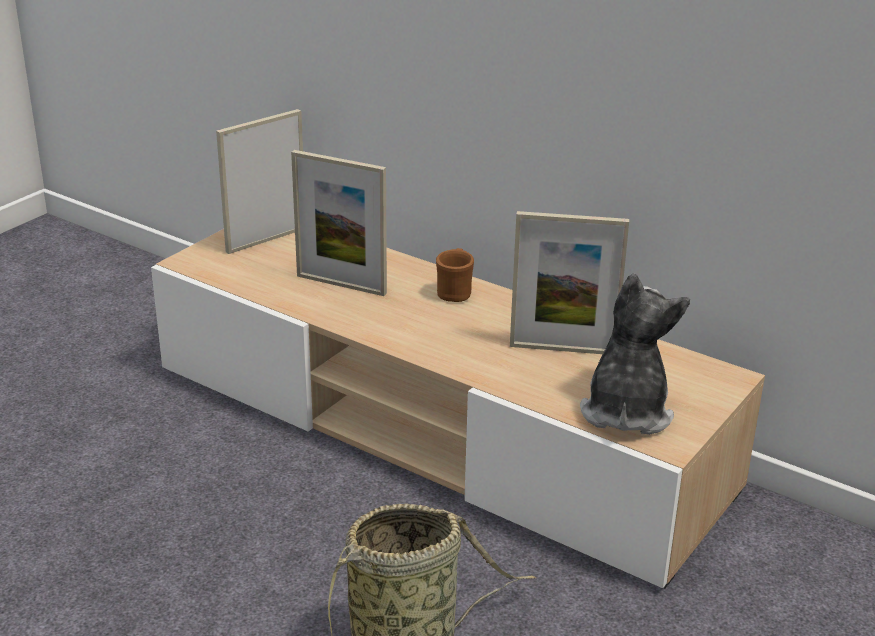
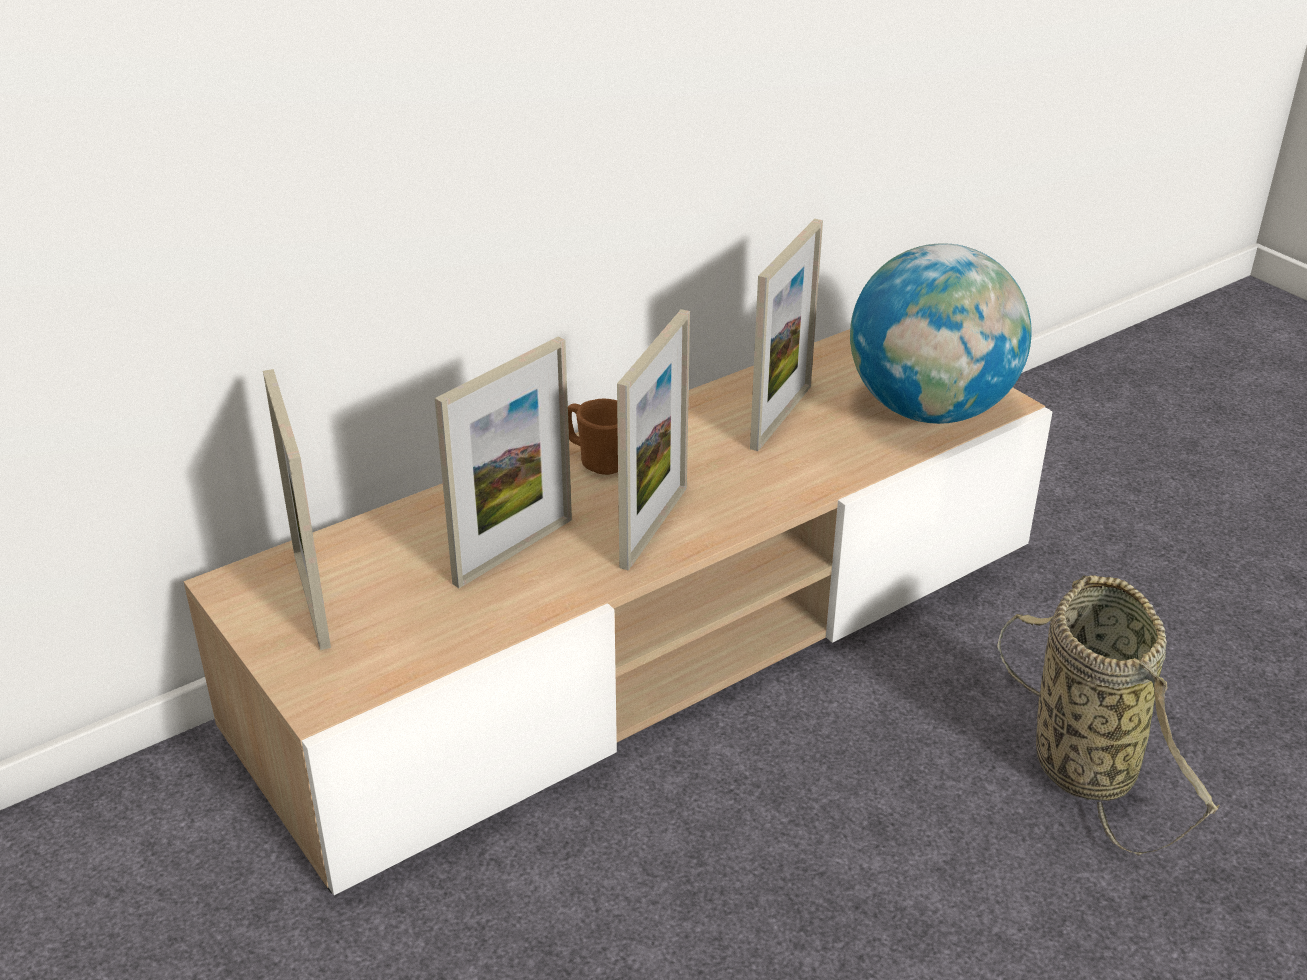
camera: 70 degrees left, 5 degrees up
(394, 324) = (654, 526): none -> picture frame
(625, 411) = (930, 410): plush toy -> globe

